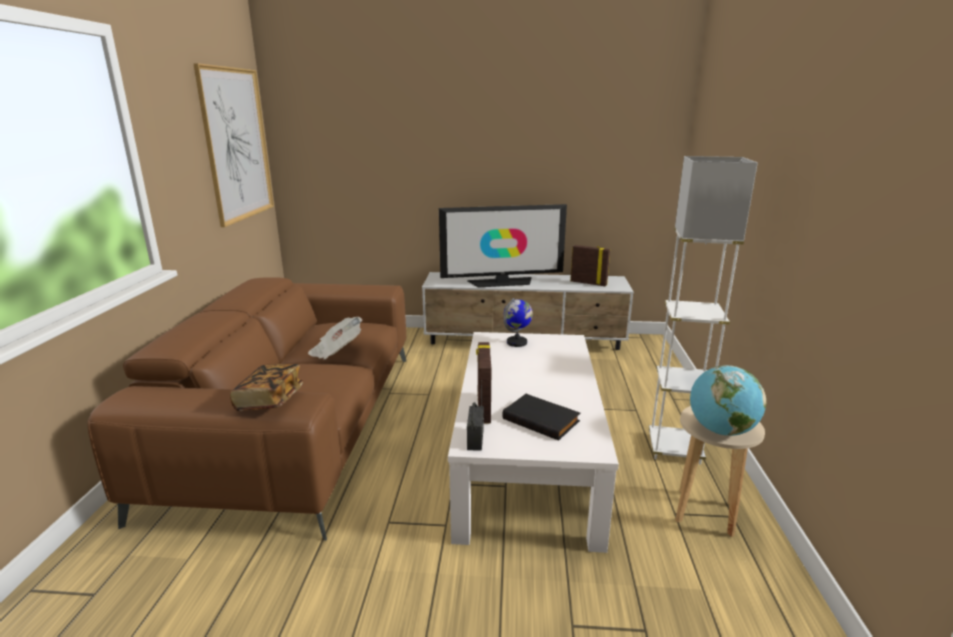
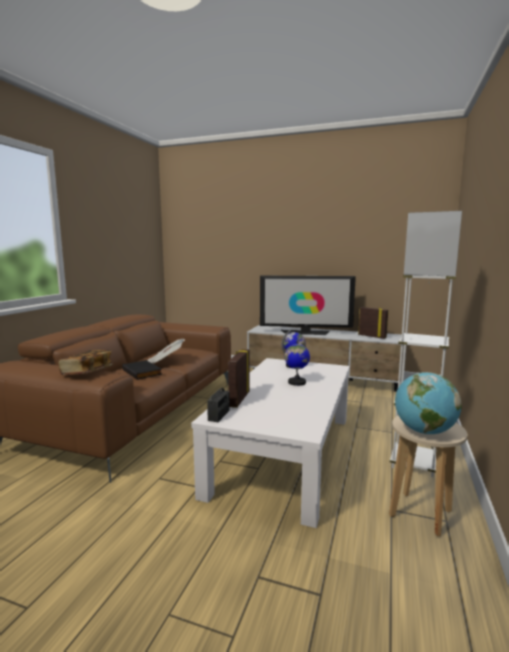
camera: 15 degrees right, 10 degrees down
(237, 145) = (137, 233): picture -> none
(537, 371) = (296, 382): none -> globe
(542, 419) = (278, 410): black book -> black book (143, 372)

